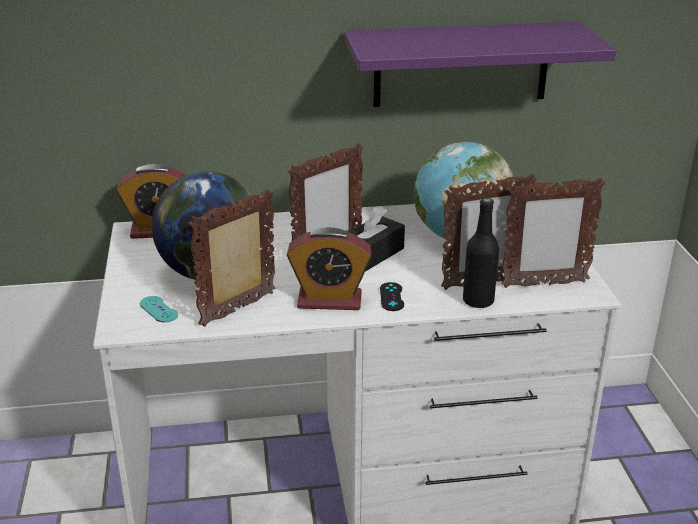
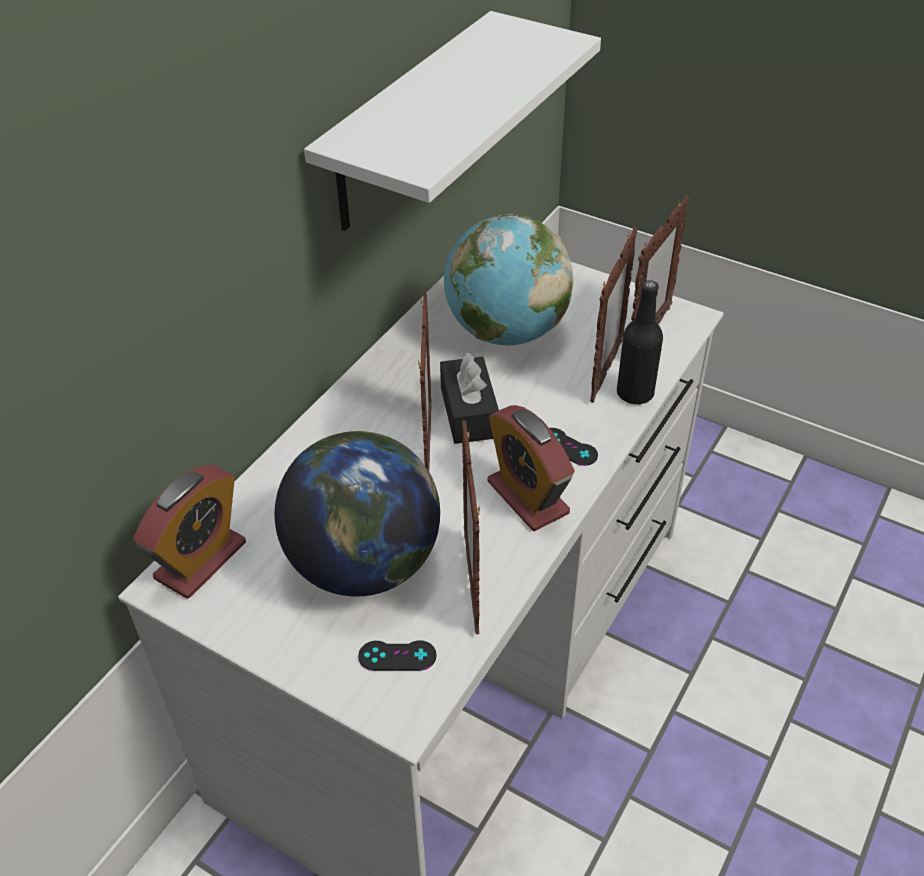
camera: 50 degrees left, 15 degrees up
(158, 309) = (397, 656): turquoise game controller -> black game controller
(329, 300) = (527, 497): alarm clock -> alarm clock turned 105 degrees clockwise
(461, 64) = (408, 124): purple shelf -> white shelf

